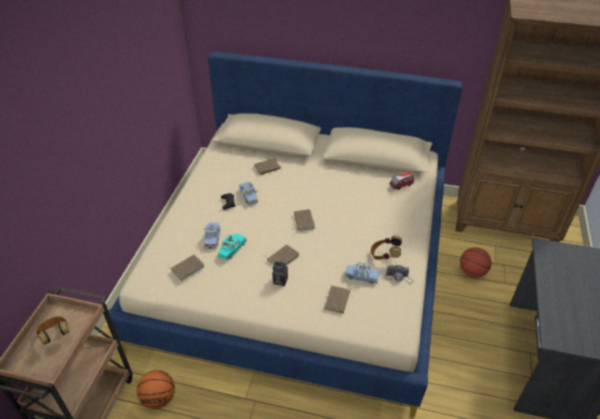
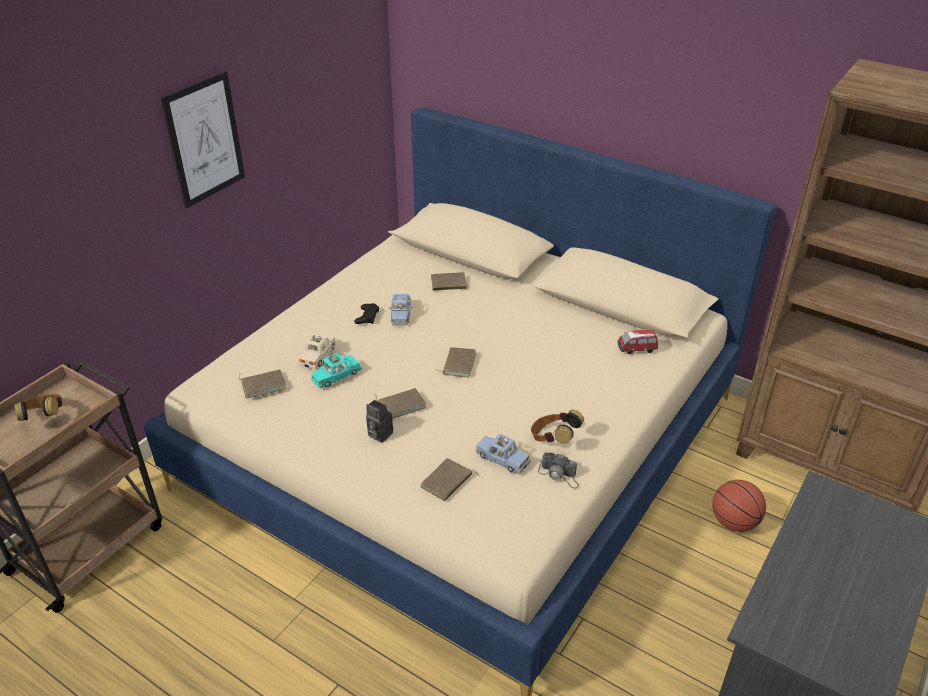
camera: 20 degrees right, 5 degrees down
(98, 108) = (204, 139): none -> picture
(158, 398) = (181, 562): basketball -> none
(212, 238) = (318, 355): blue toy car -> beige toy car

